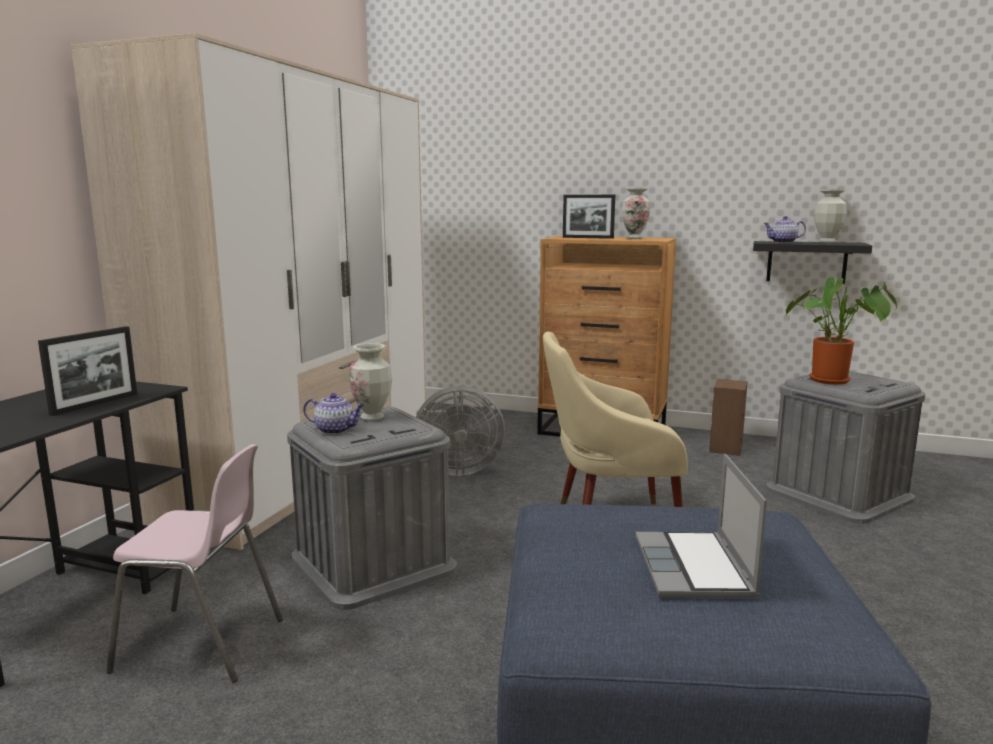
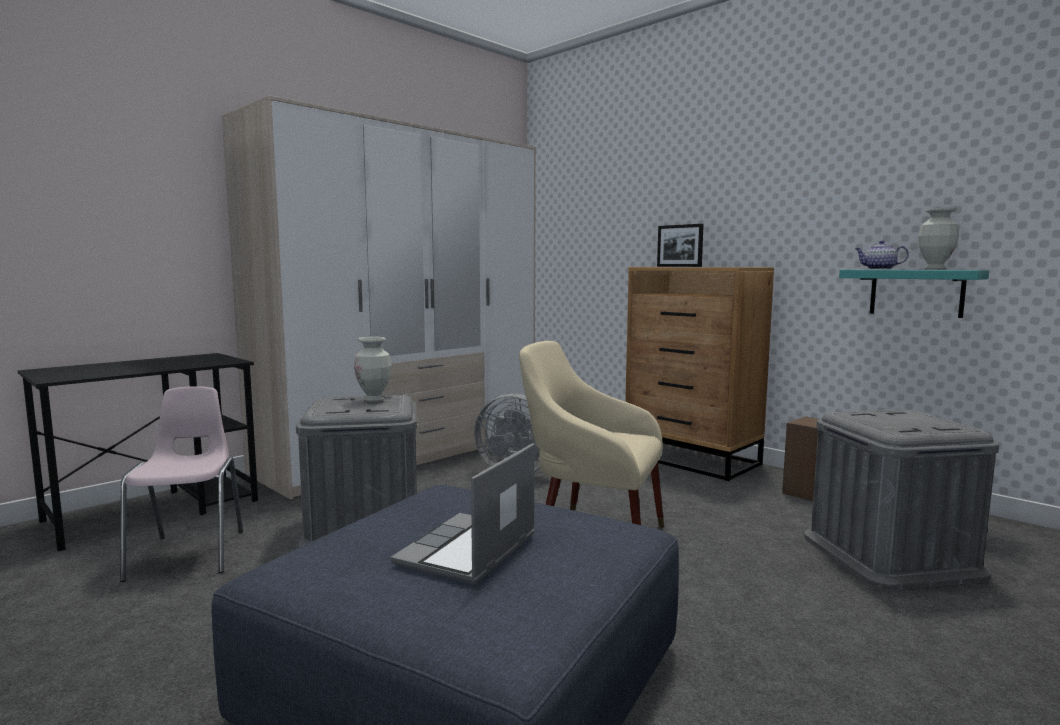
camera: 25 degrees right, 5 degrees down
(95, 404) = (178, 365): picture frame -> none
(202, 645) = (190, 554): pink chair -> pink chair turned 135 degrees counterclockwise
(336, 430) = (332, 404): teapot -> none
(634, 238) = (721, 266): vase -> none
(806, 262) = (916, 292): black shelf -> turquoise shelf
(834, 381) = (877, 419): potted plant -> none

